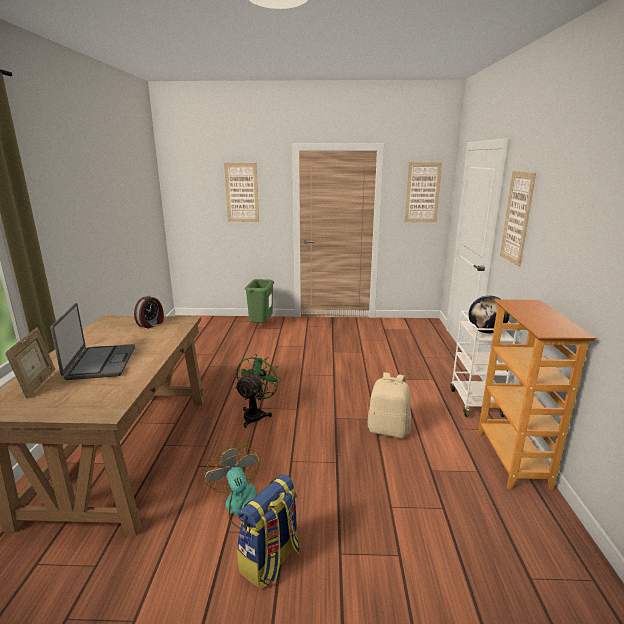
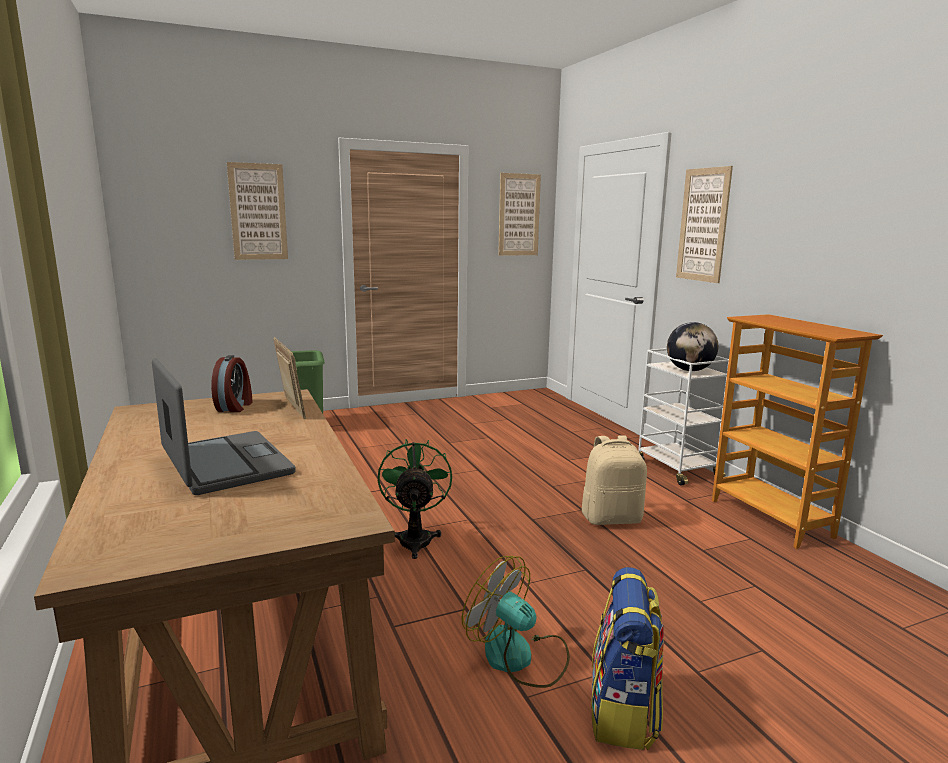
camera: 25 degrees left, 5 degrees down
(38, 384) = (144, 511): picture frame -> picture frame (291, 409)

